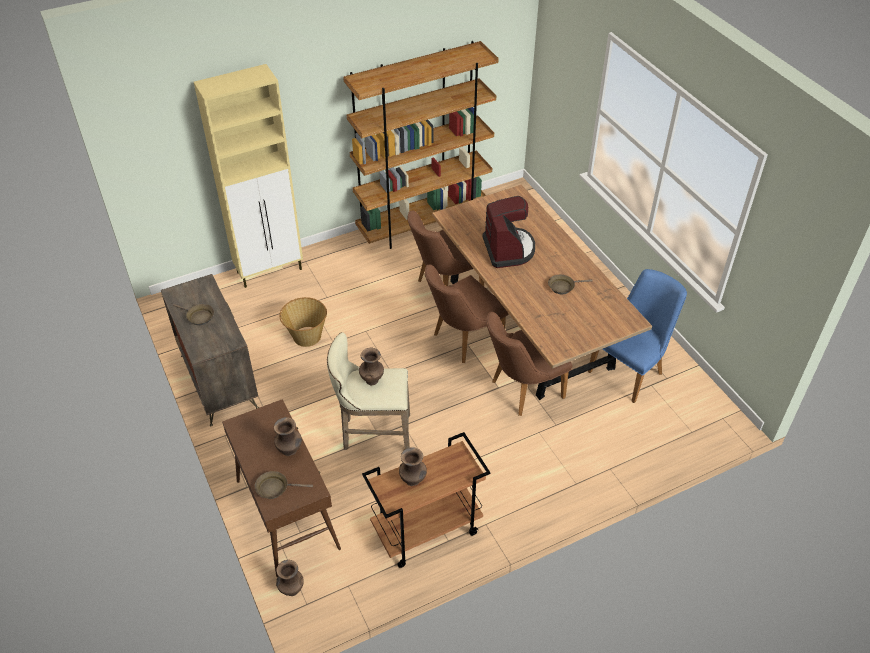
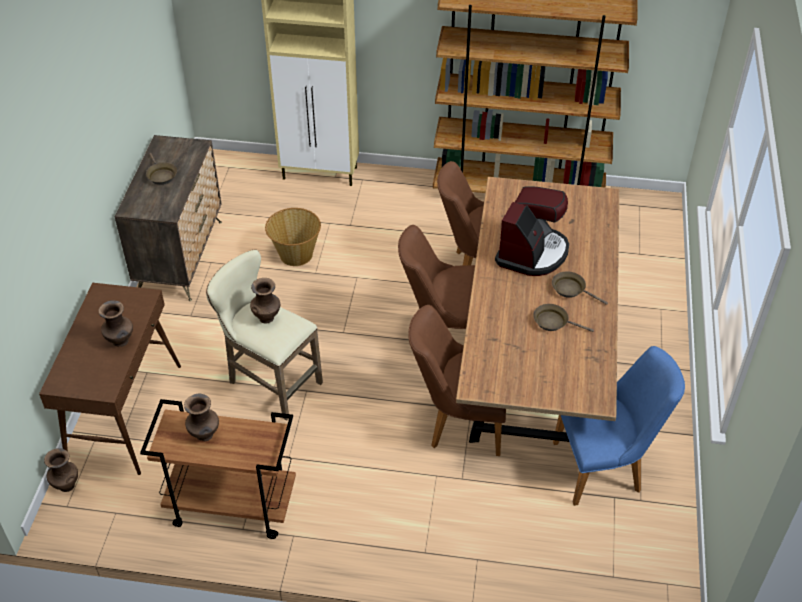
camera: 35 degrees right, 0 degrees up
(275, 488) = (76, 368): brown frying pan -> brown frying pan (571, 289)

